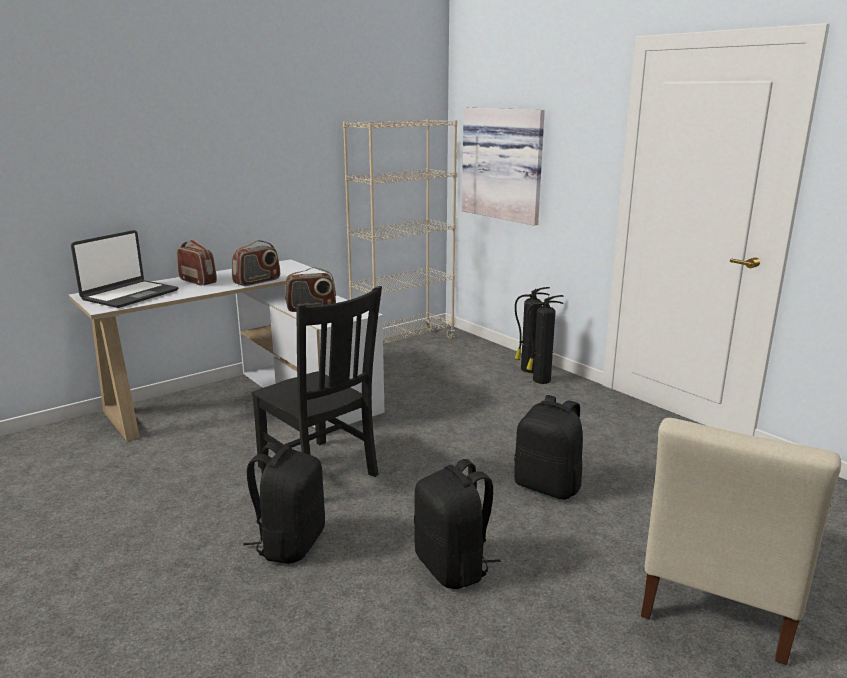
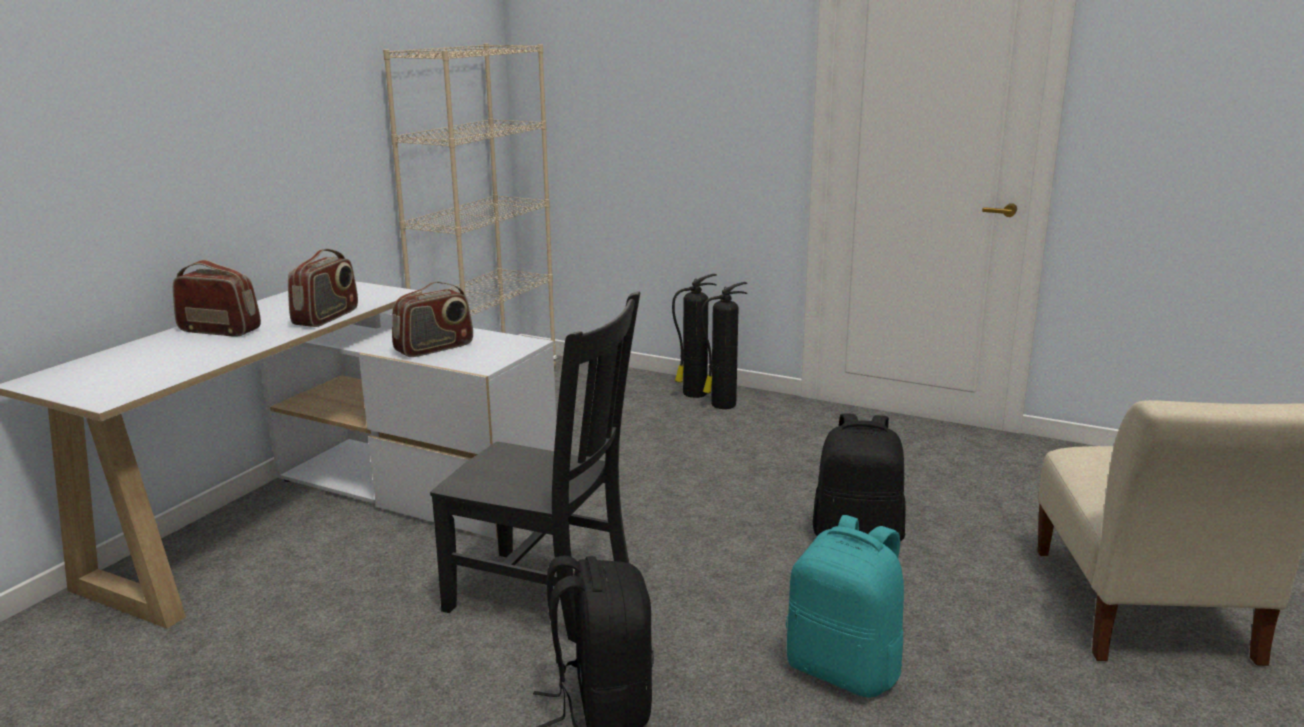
camera: 25 degrees left, 0 degrees up
(129, 295) = (126, 370): laptop -> none
(453, 567) = (845, 670): black backpack -> turquoise backpack
(504, 164) = (616, 105): picture -> none

